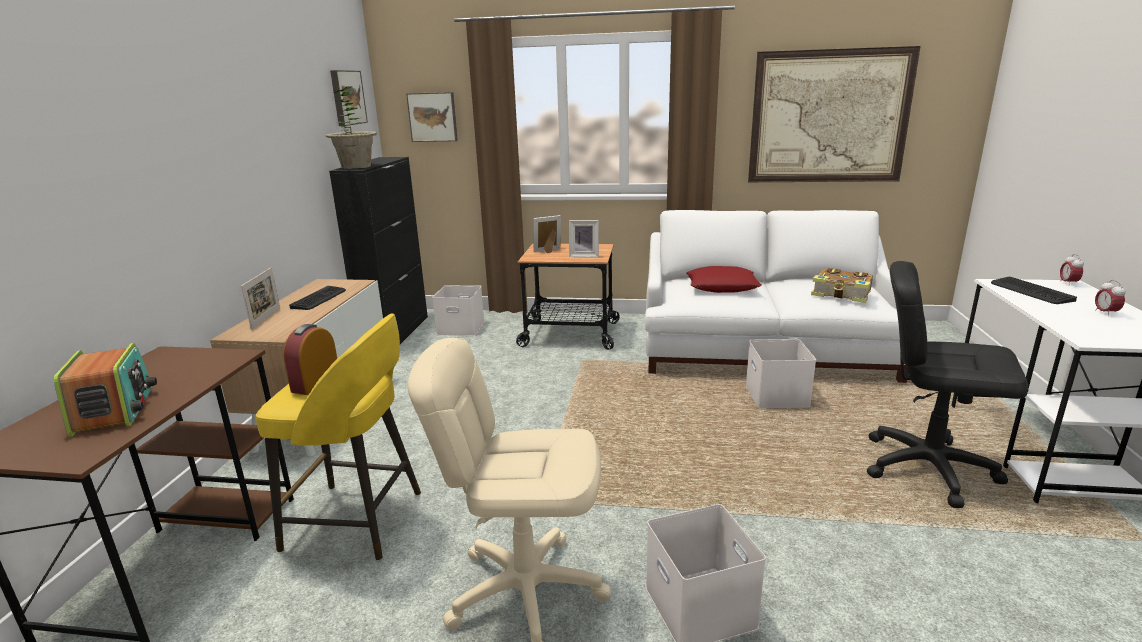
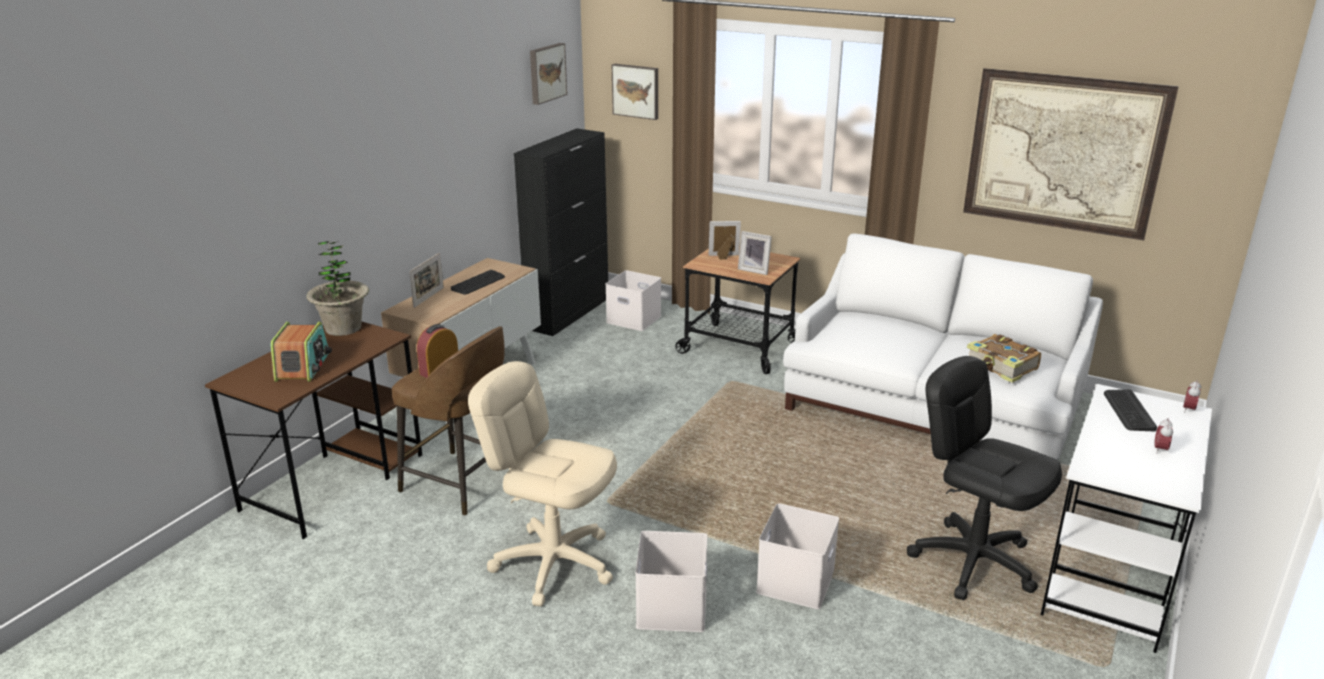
camera: 20 degrees right, 5 degrees up
(356, 167) = (541, 149): potted plant -> potted plant (343, 328)
(358, 521) = (461, 483): yellow stool -> brown stool
(722, 286) = (884, 332): red pillow -> none
(778, 397) = (895, 462): white storage box -> white storage box (797, 582)

